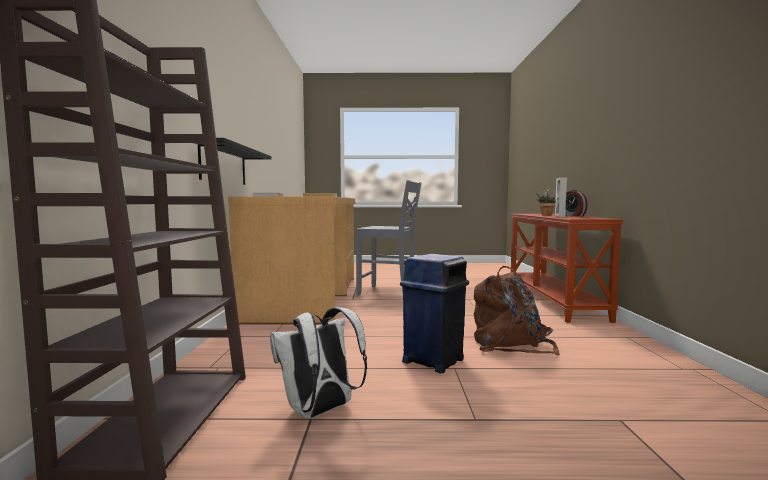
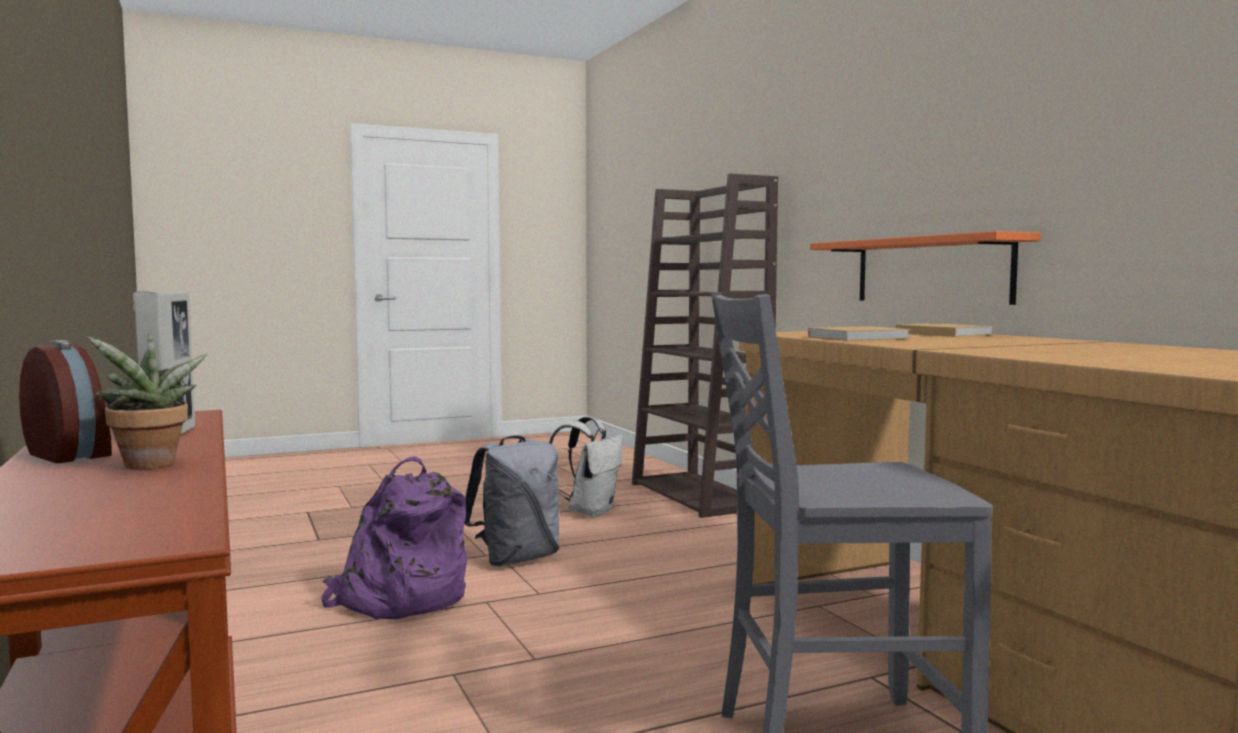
camera: 155 degrees right, 0 degrees up
(224, 165) = (931, 270): black shelf -> orange shelf
(434, 360) = (516, 559): blue trash can -> grey backpack
(510, 344) = (399, 599): brown backpack -> purple backpack

